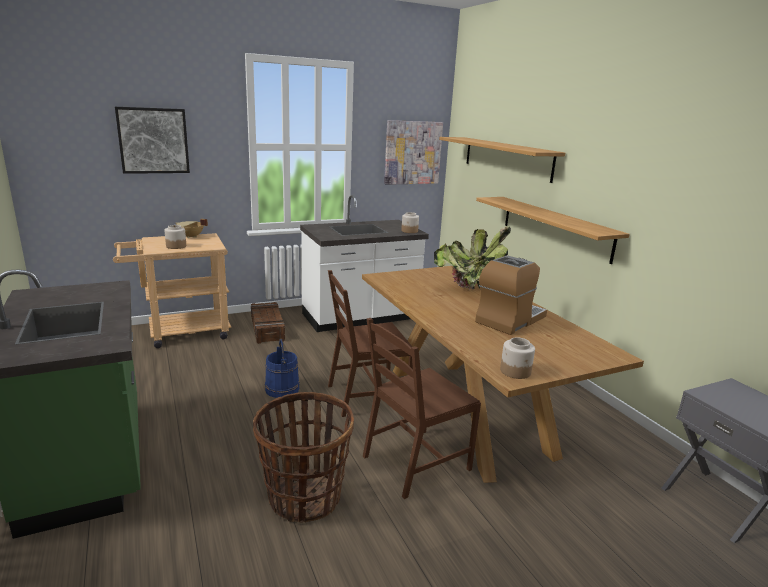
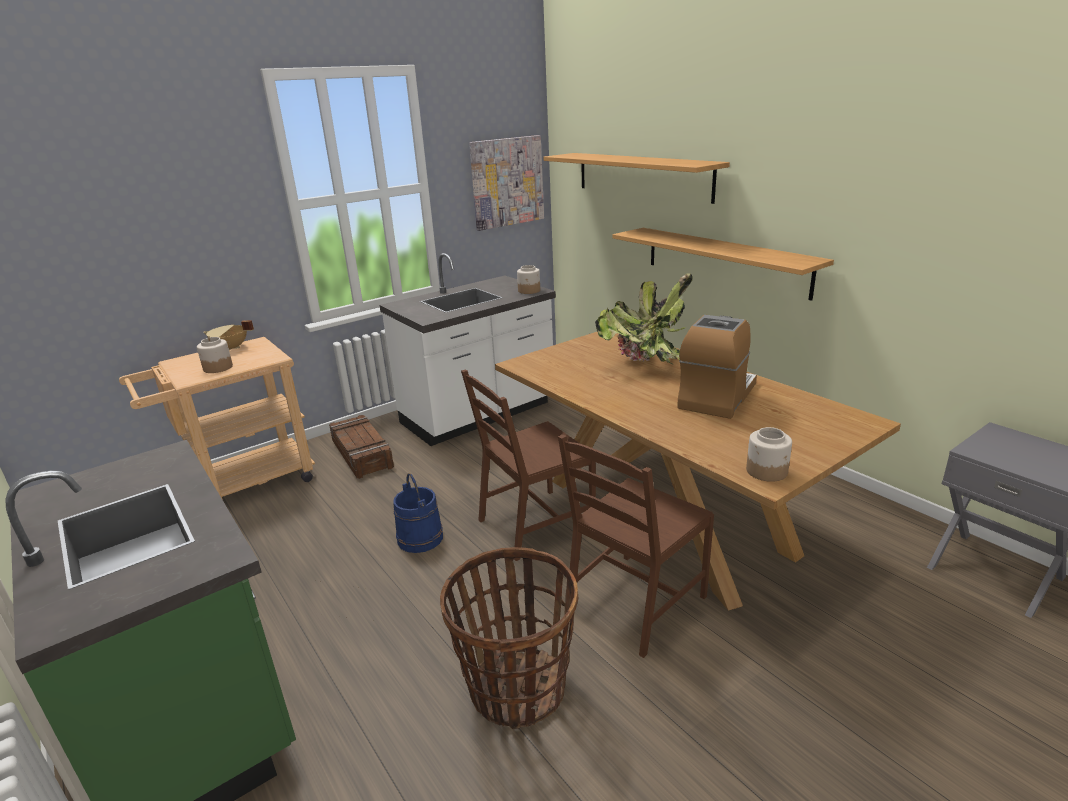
camera: 10 degrees left, 5 degrees up
(153, 140) = (148, 218): picture -> none

